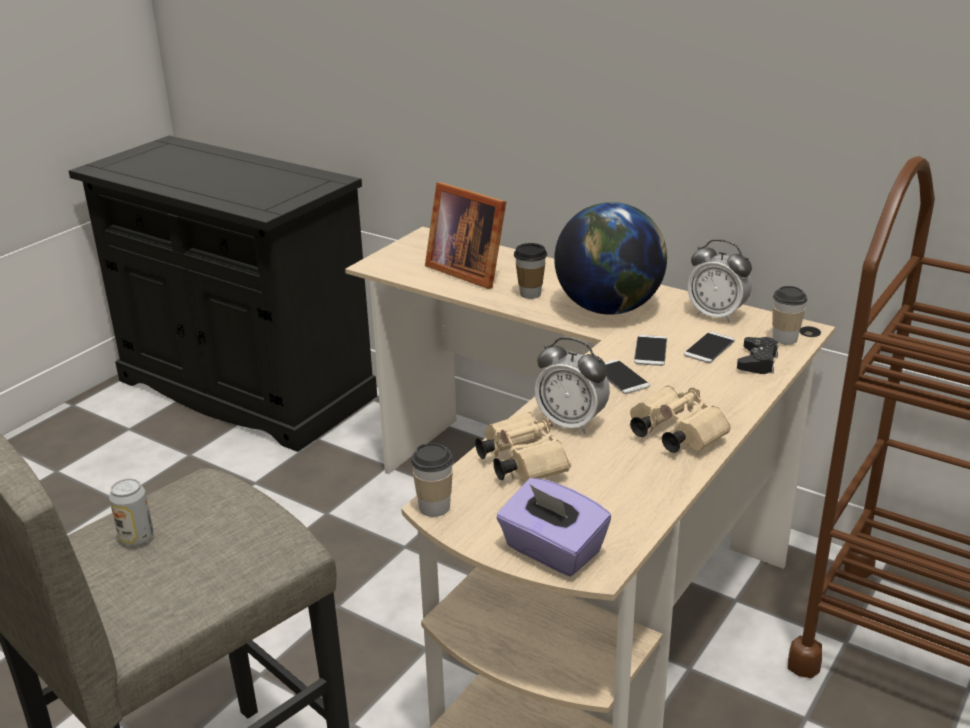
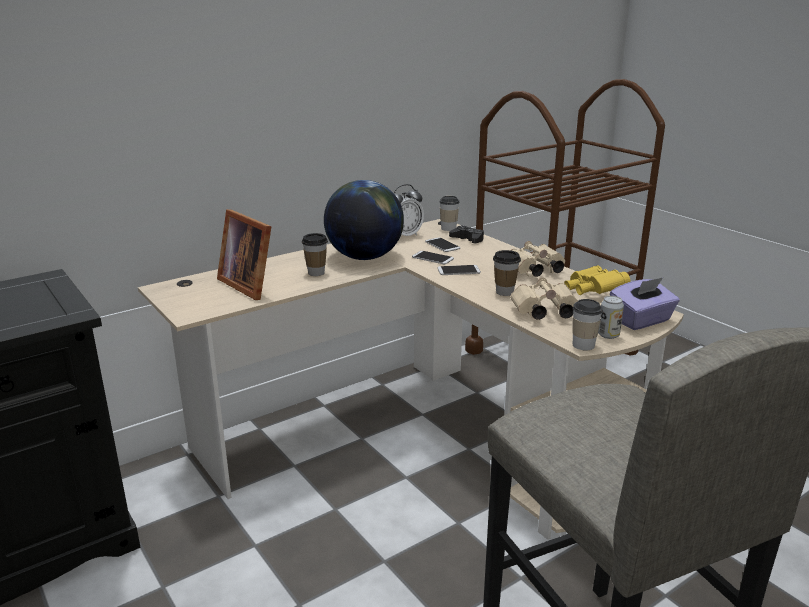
camera: 70 degrees left, 5 degrees down
(136, 538) = (620, 445): can -> can (608, 335)
(467, 270) = (250, 284): picture frame -> picture frame turned 75 degrees clockwise
(571, 423) = (504, 292): alarm clock -> cup
(631, 496) = (592, 292): none -> yellow binoculars

